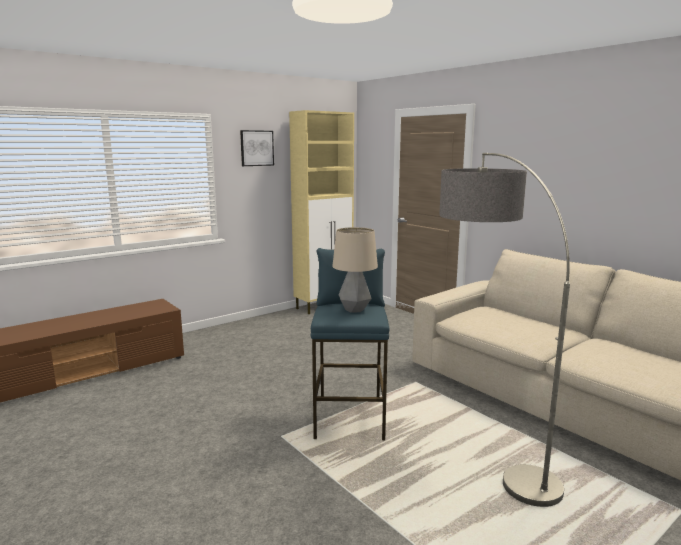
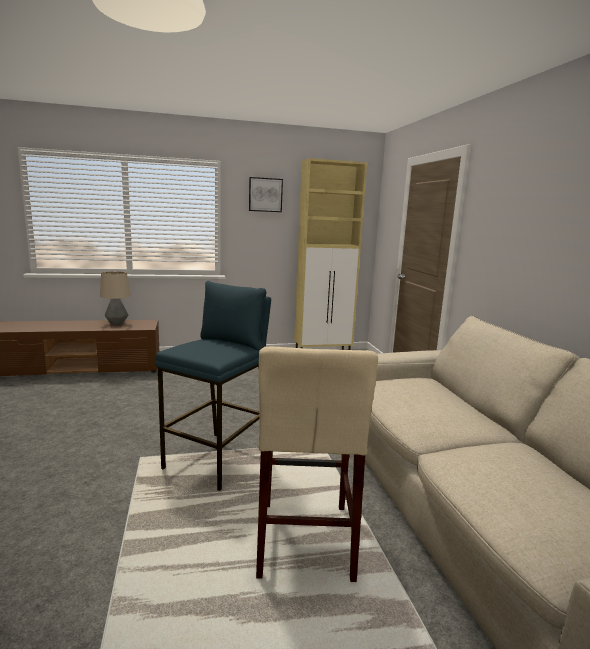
camera: 25 degrees right, 0 degrees up
(354, 309) = (215, 346): table lamp -> table lamp (117, 323)
(485, 451) = (305, 539): floor lamp -> beige stool

